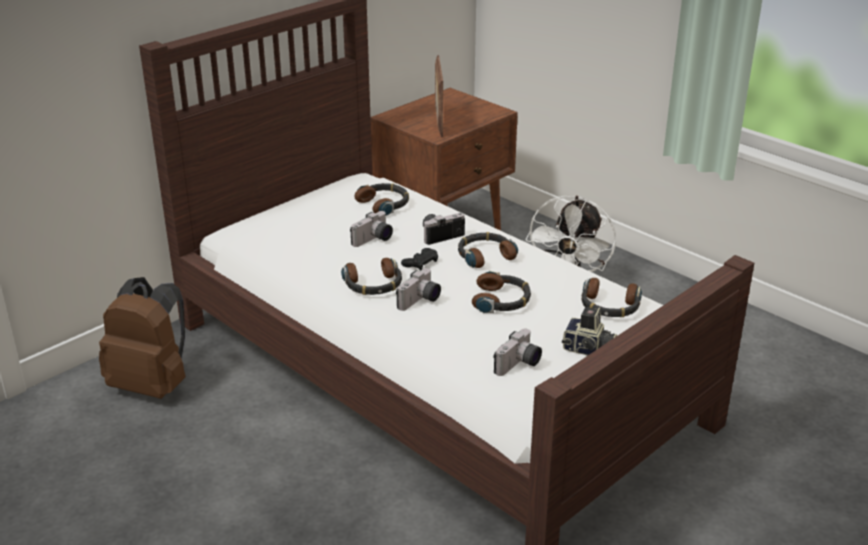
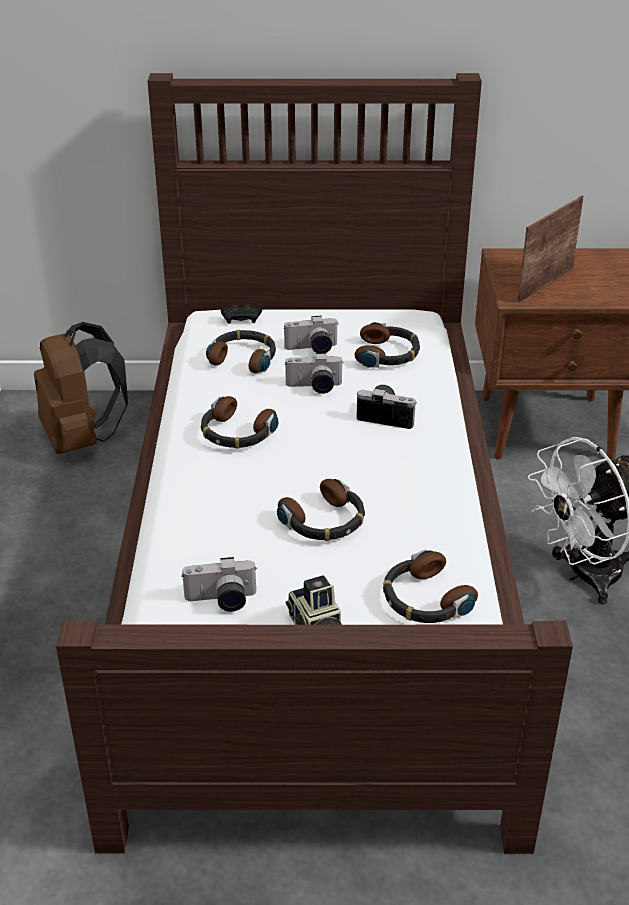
camera: 45 degrees right, 5 degrees up
(420, 263) = (316, 435): black game controller -> black game controller (241, 318)
(420, 301) = (248, 475): camera -> camera (312, 349)
(485, 255) = (392, 462): headphones -> headphones (244, 358)

